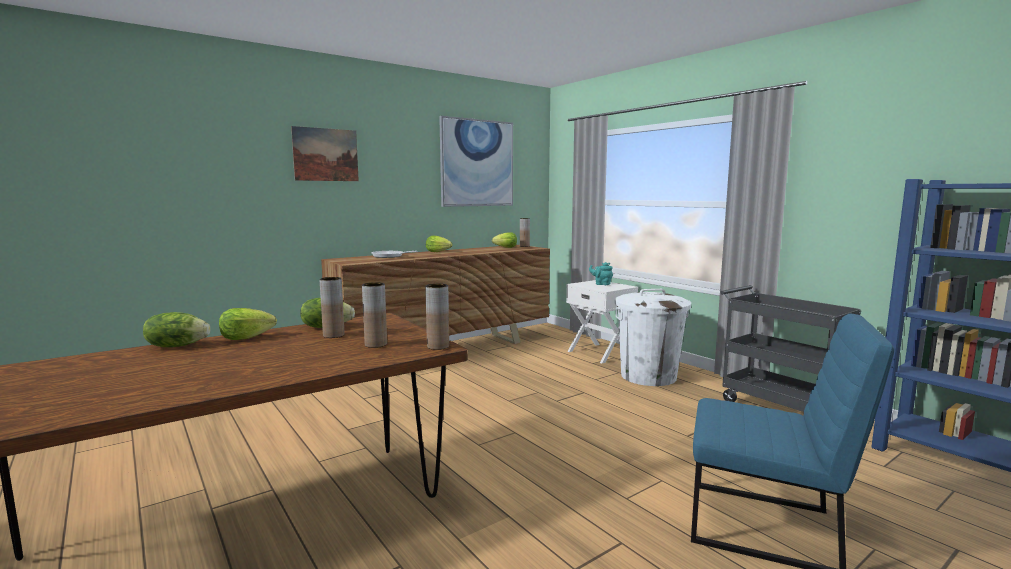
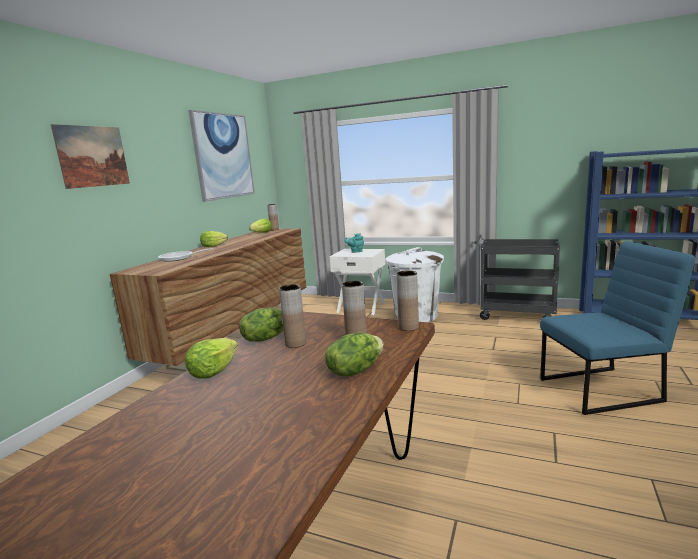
camera: 30 degrees left, 5 degrees up
(177, 346) = (155, 404): lettuce -> lettuce (355, 370)

